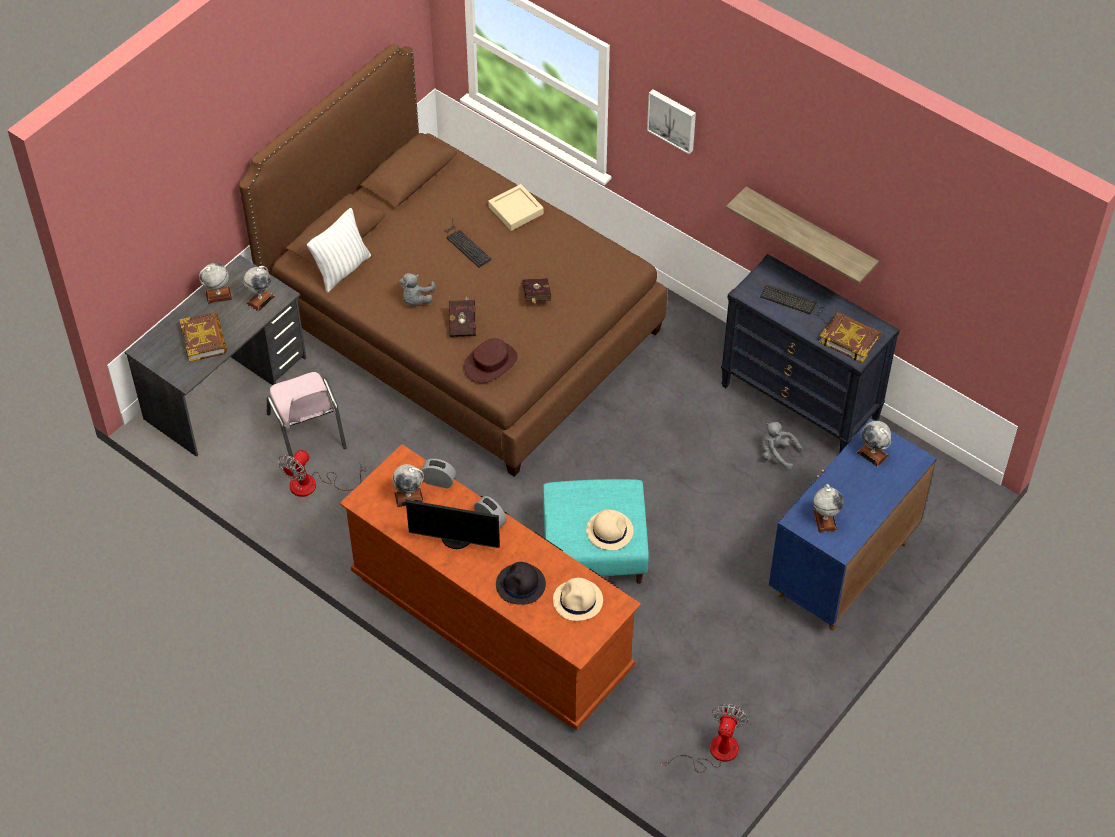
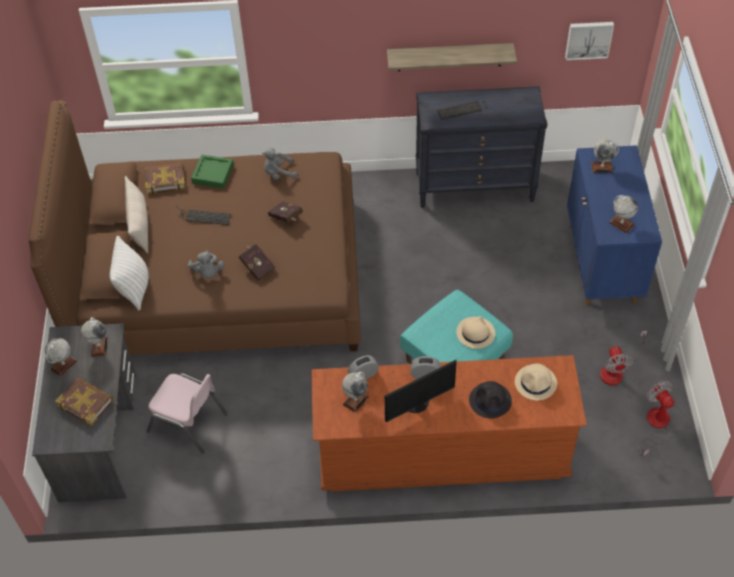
camera: 40 degrees left, 0 degrees up
(313, 485) = (230, 455): fan -> fan (616, 370)
(404, 215) = (139, 225): none -> beige pillow
(490, 363) = (304, 278): brown hat -> none
(516, 210) = (213, 174): beige tray -> green tray
(673, 120) = (310, 31): picture -> picture (588, 39)
(776, 454) = (494, 224): grey plush toy -> grey plush toy (278, 173)
(849, 339) = (519, 110): book -> book (165, 180)

